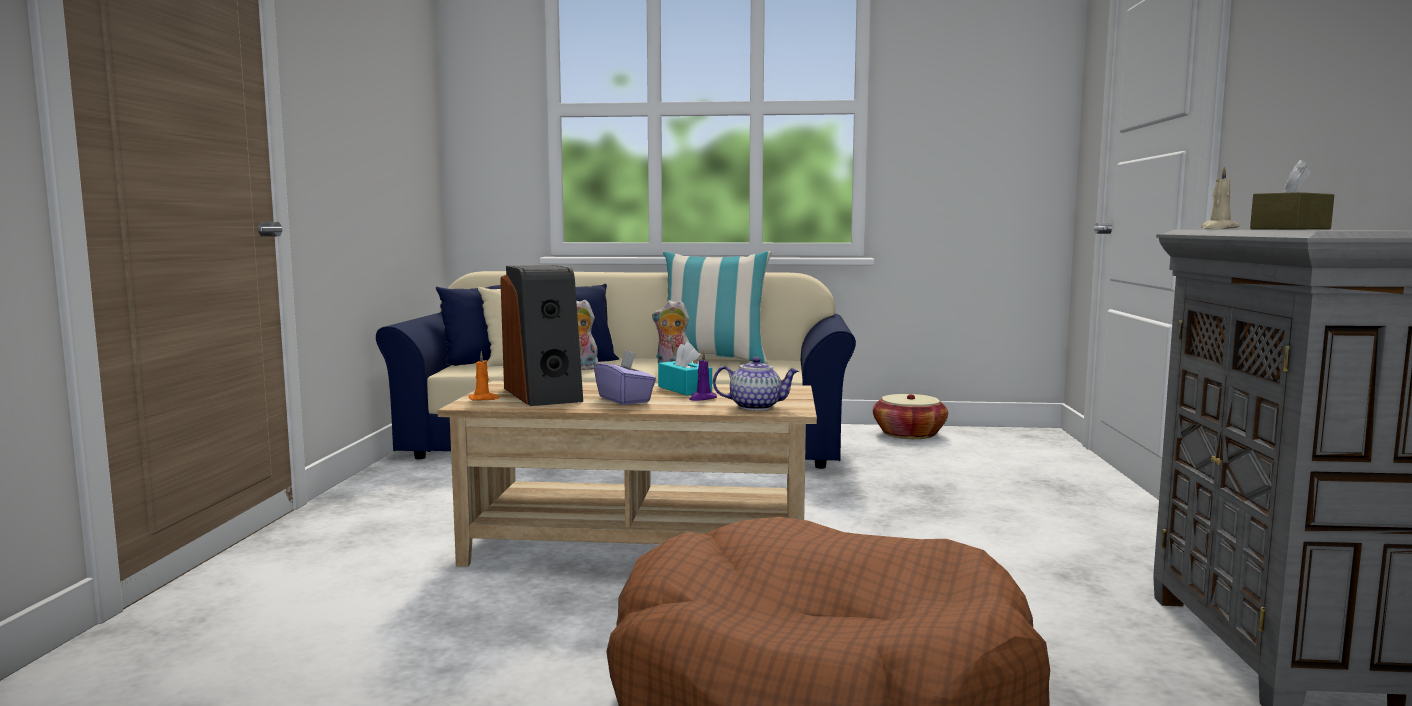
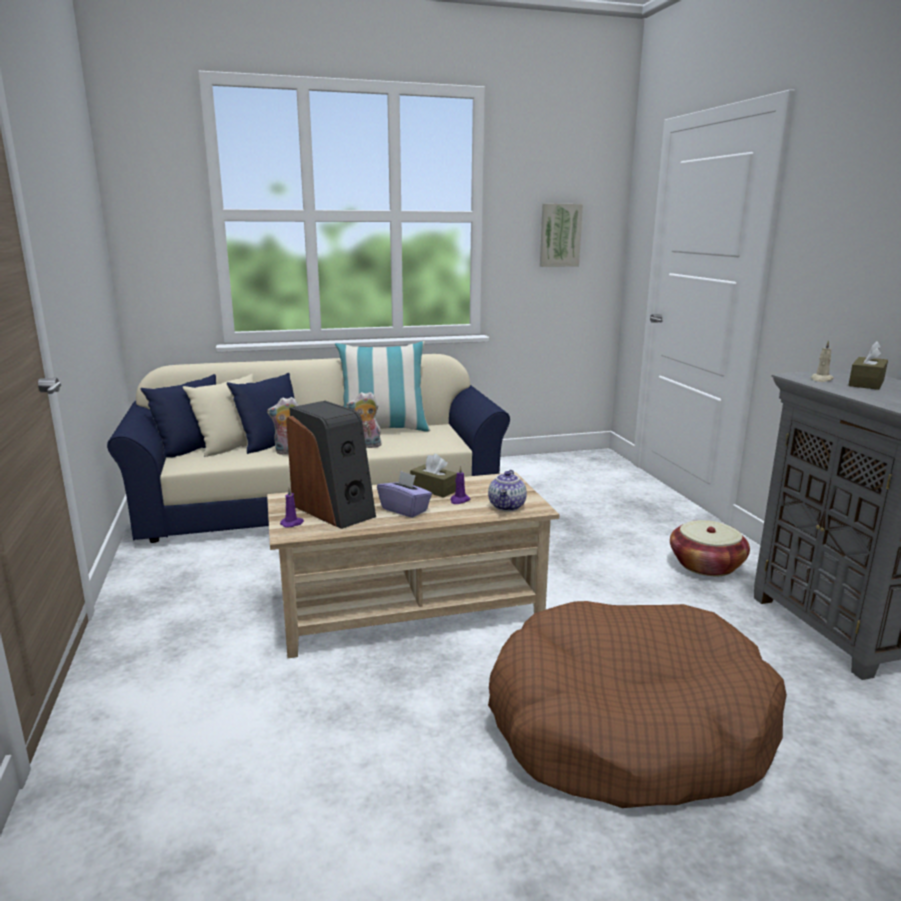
camera: 20 degrees left, 10 degrees up
(484, 399) = (292, 523): orange candle -> purple candle
(684, 389) = (434, 489): turquoise tissue box -> brown tissue box
(756, 407) = (507, 507): teapot -> teapot turned 120 degrees clockwise
(909, 434) = (517, 465): basket -> basket (706, 565)
(977, 128) = (559, 235): none -> picture

